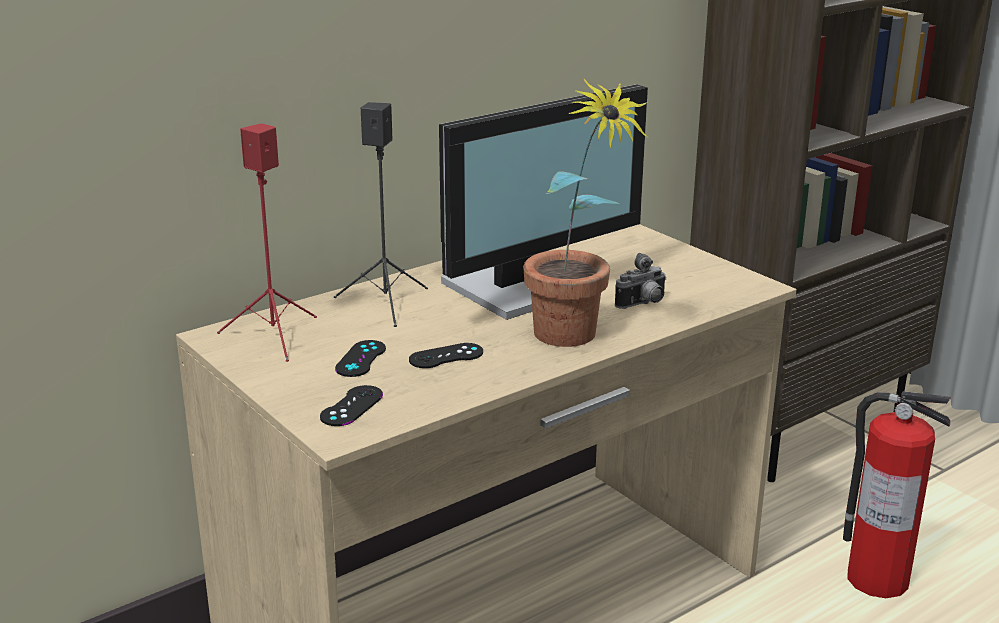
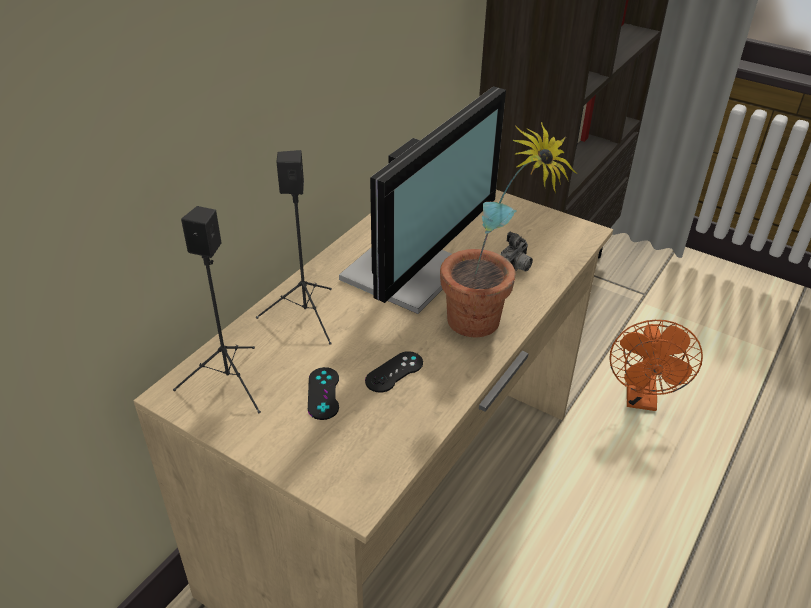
camera: 20 degrees left, 15 degrees up
(274, 337) = (230, 382): red speaker -> black speaker
(351, 406) = (349, 458): black game controller -> none
(876, 578) = (641, 399): fire extinguisher -> orange fan

